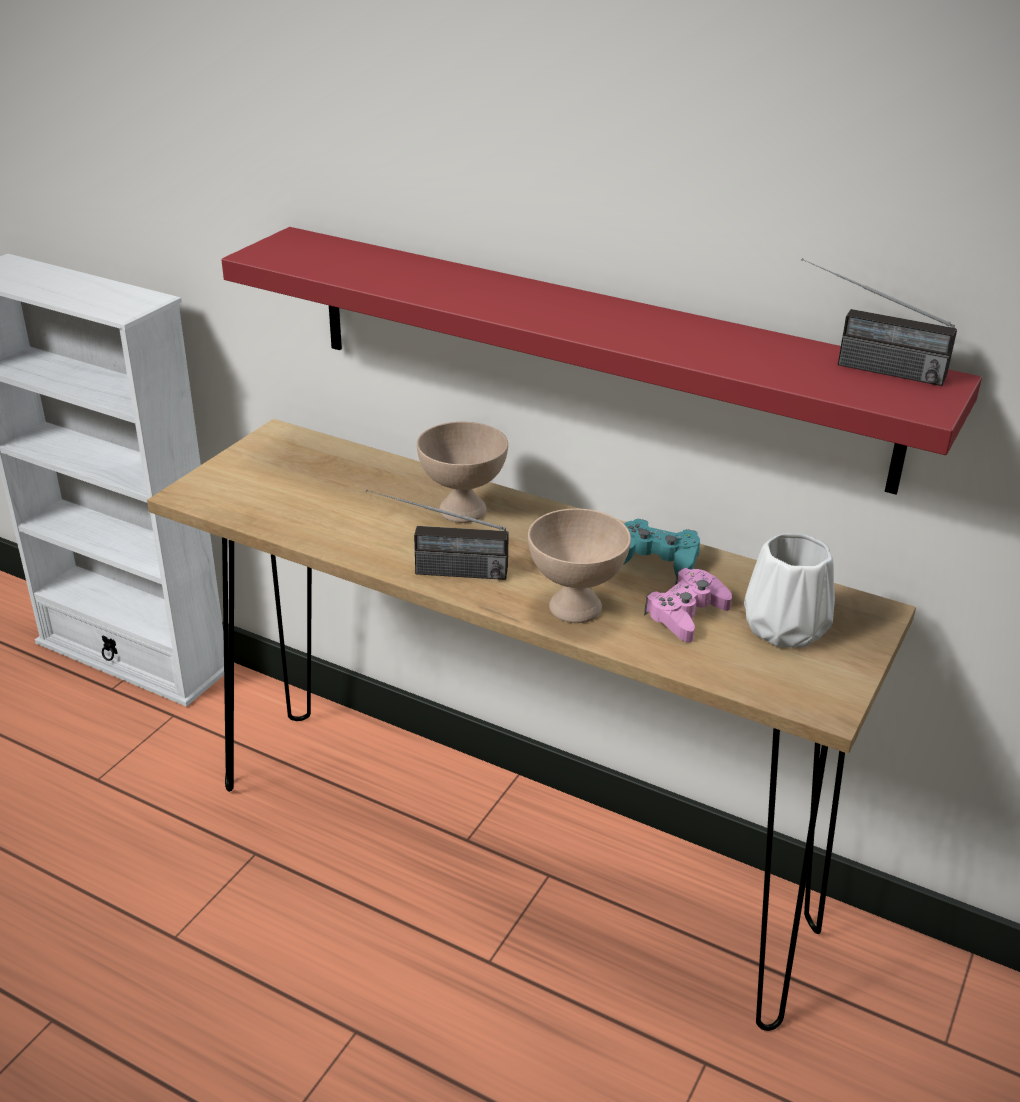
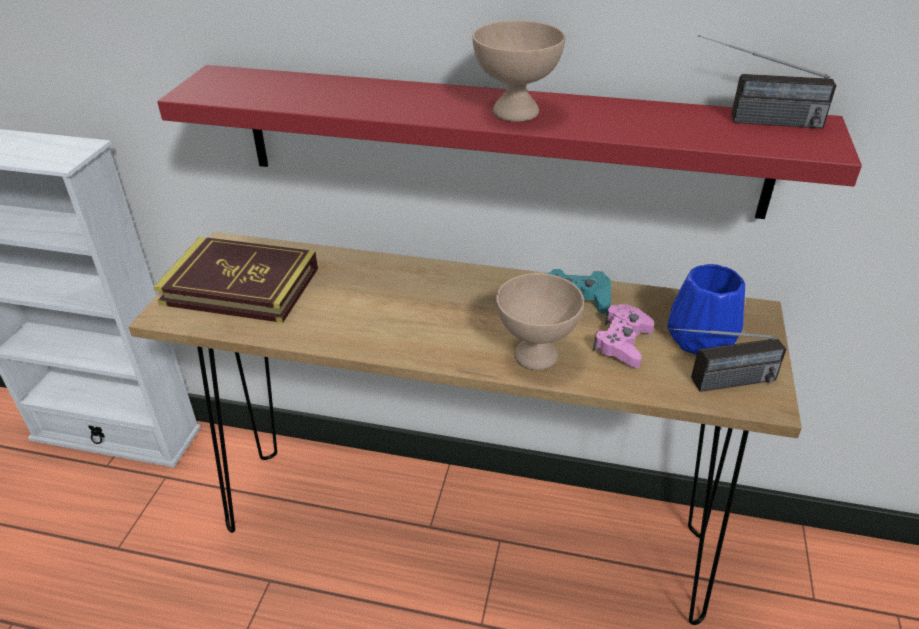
camera: 15 degrees left, 5 degrees up
(279, 480) = (241, 286): none -> book
(436, 571) = (409, 344): radio -> radio (713, 384)
(463, 510) = (406, 285): beige bowl -> beige bowl (515, 111)
(786, 627) = (701, 338): white vase -> blue vase

